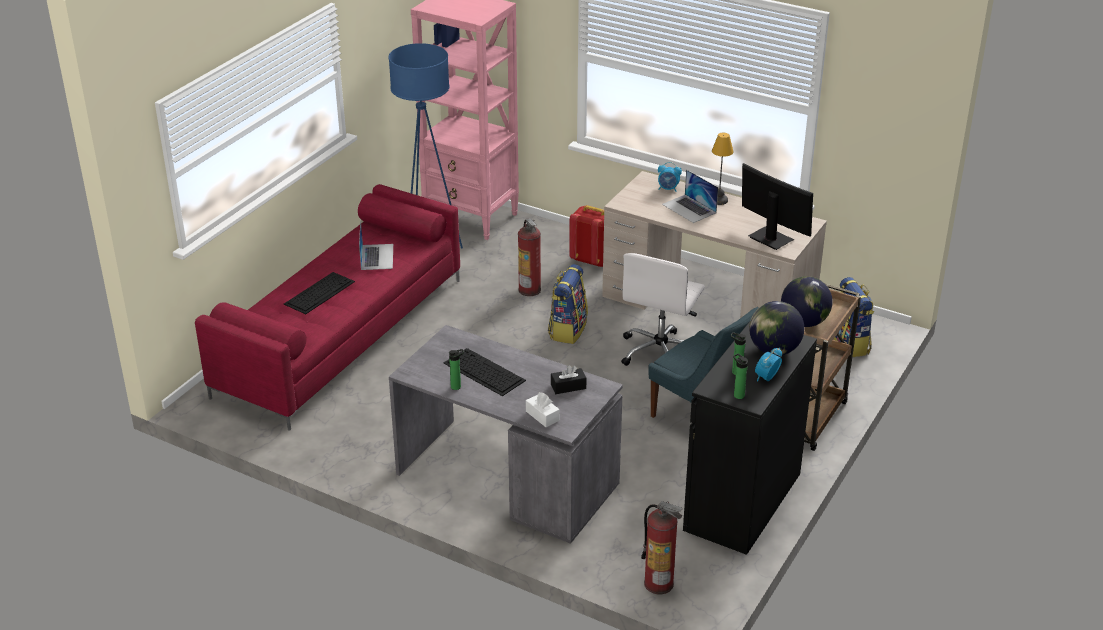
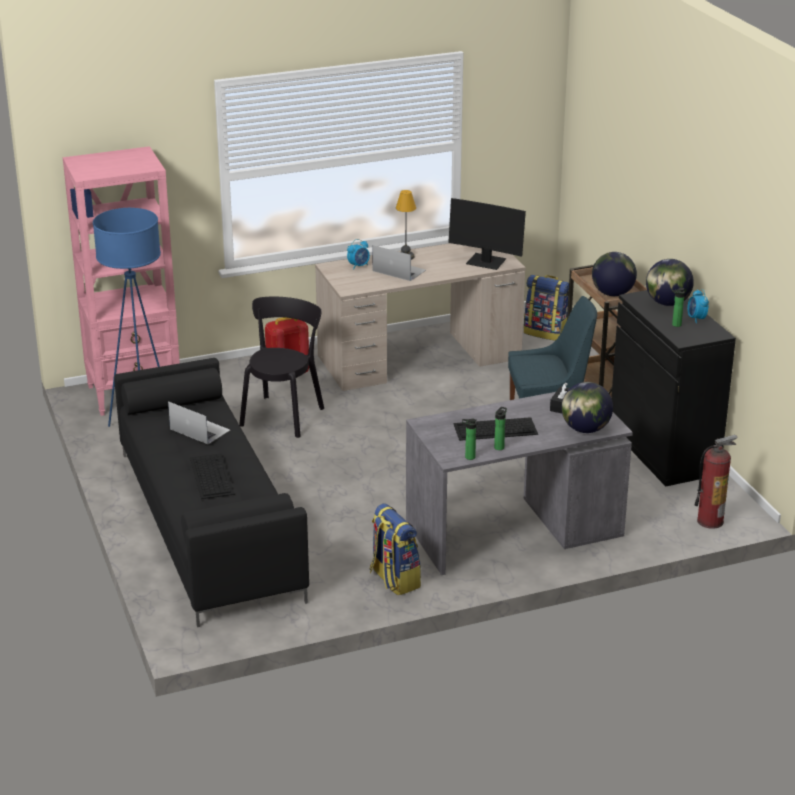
camera: 50 degrees left, 5 degrees down
(341, 336) = (207, 524): red sofa -> black sofa
(530, 290) = (283, 415): fire extinguisher -> black chair
(542, 416) = (585, 429): white tissue box -> globe
(567, 330) = (363, 423): backpack -> backpack (394, 579)
(660, 352) = (450, 401): white office chair -> none
(689, 208) = (399, 270): laptop -> laptop turned 150 degrees counterclockwise
(737, 395) = (703, 335): bottle -> bottle (468, 457)
(770, 238) = (486, 262): monitor -> monitor turned 150 degrees counterclockwise

